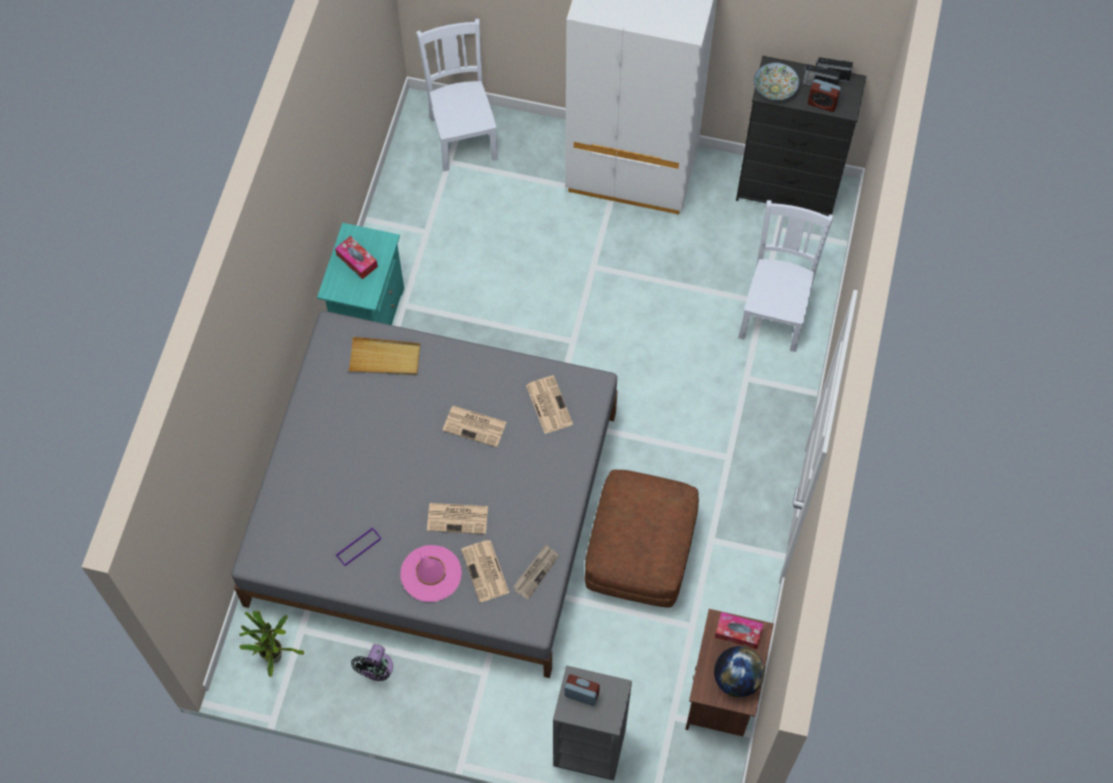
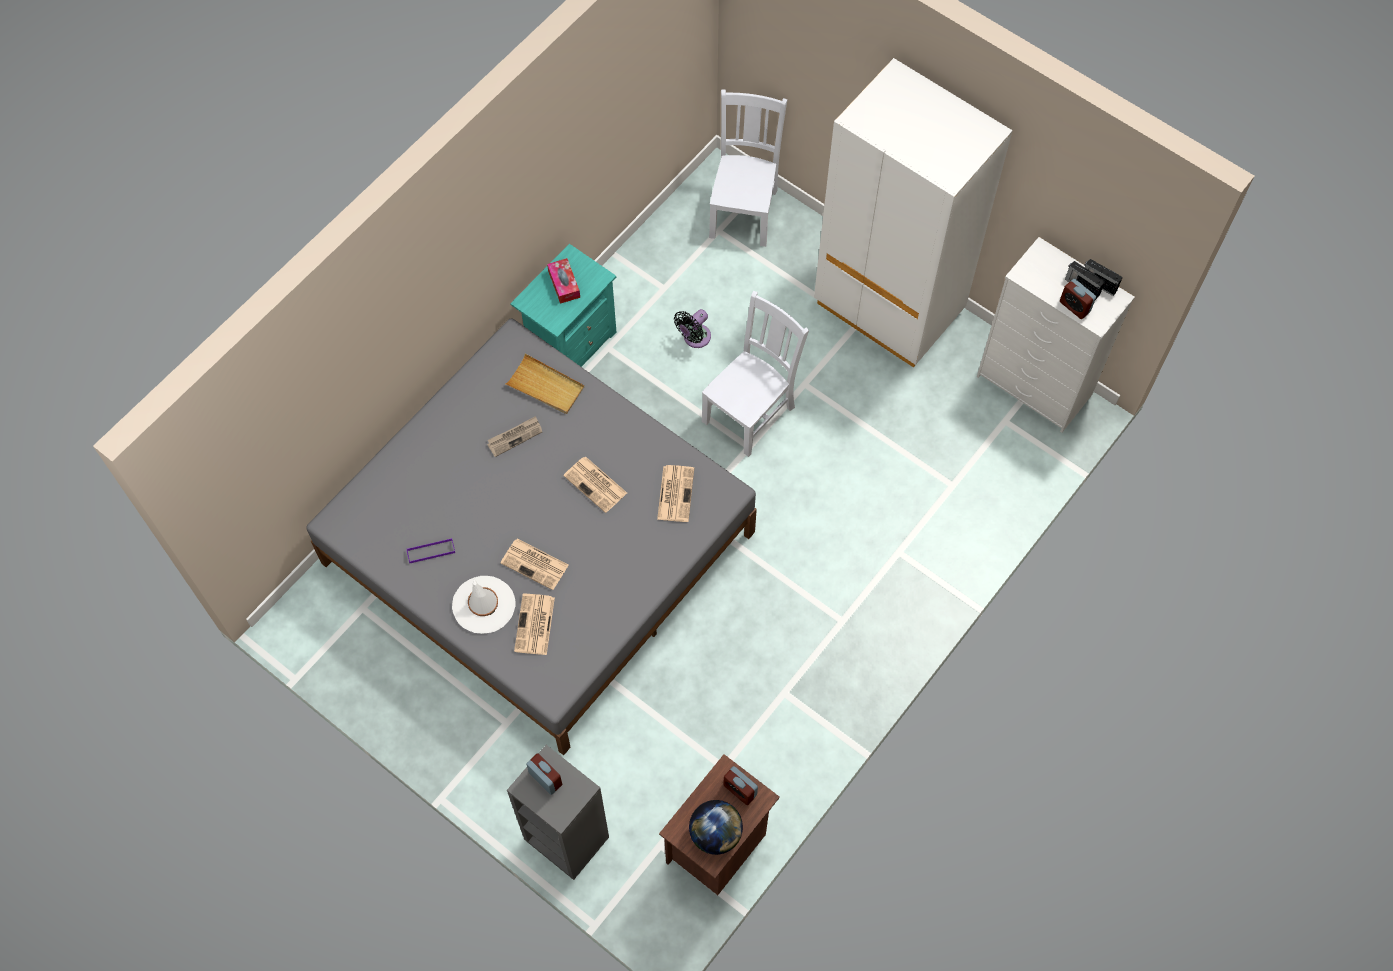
camera: 25 degrees right, 0 degrees up
(273, 653) = (326, 618): potted plant -> none
(377, 670) = (410, 676): black fan -> black fan (694, 338)
(431, 573) = (484, 605): pink hat -> white hat
(536, 572) = (581, 646): newspaper -> newspaper (515, 437)
(639, 553) = (709, 675): brown ottoman -> none
(738, 632) = (740, 790): tissue box -> alarm clock
(775, 89) = (1034, 274): bowl -> none
(775, 312) = (960, 500): white chair -> white chair (751, 412)
(788, 189) = (1035, 386): black dresser -> white dresser

